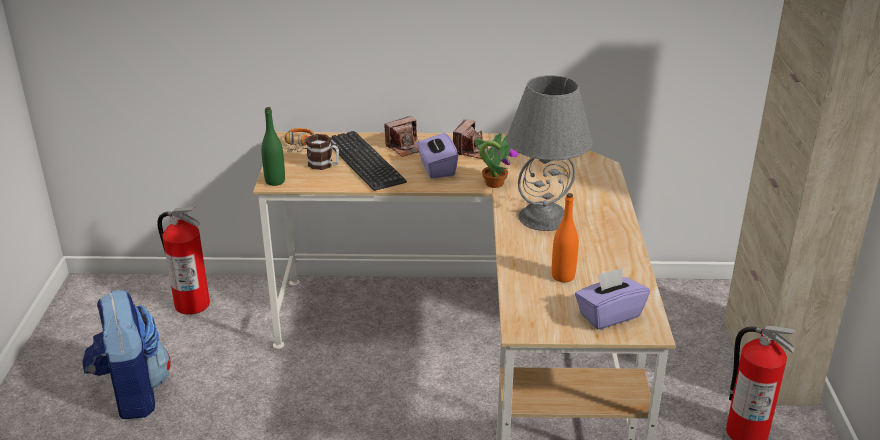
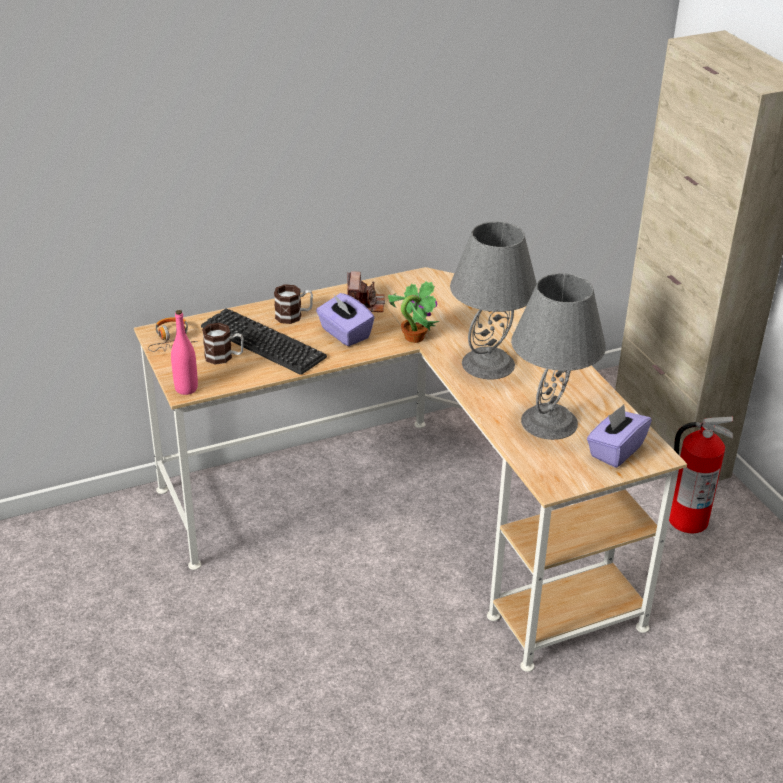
camera: 25 degrees left, 5 degrees up
(132, 393) = (68, 667): backpack -> none
(192, 304) = (61, 546): fire extinguisher -> none
(275, 181) = (186, 389): green bottle -> pink bottle
(406, 148) = (294, 316): camera -> mug
(563, 276) = (549, 422): orange bottle -> grey table lamp

